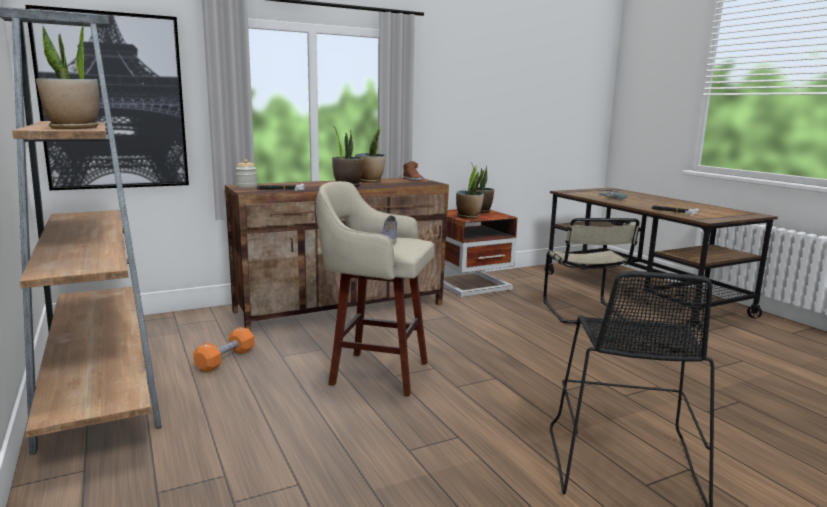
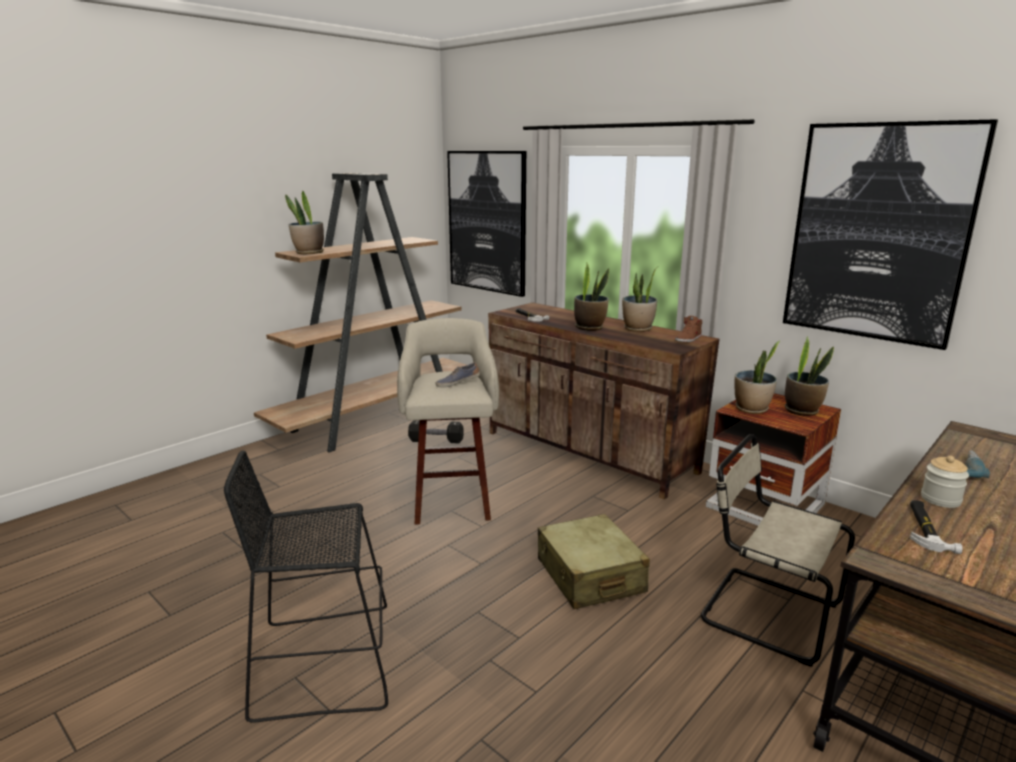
camera: 70 degrees right, 5 degrees up
(225, 360) = (436, 441): orange dumbbell -> black dumbbell
(246, 186) = (532, 307): jar -> jar (940, 499)
(487, 93) = (878, 233): none -> picture
(530, 345) = (590, 576): none -> beige suitcase
(584, 313) = (764, 612): beige chair -> beige chair turned 60 degrees clockwise

